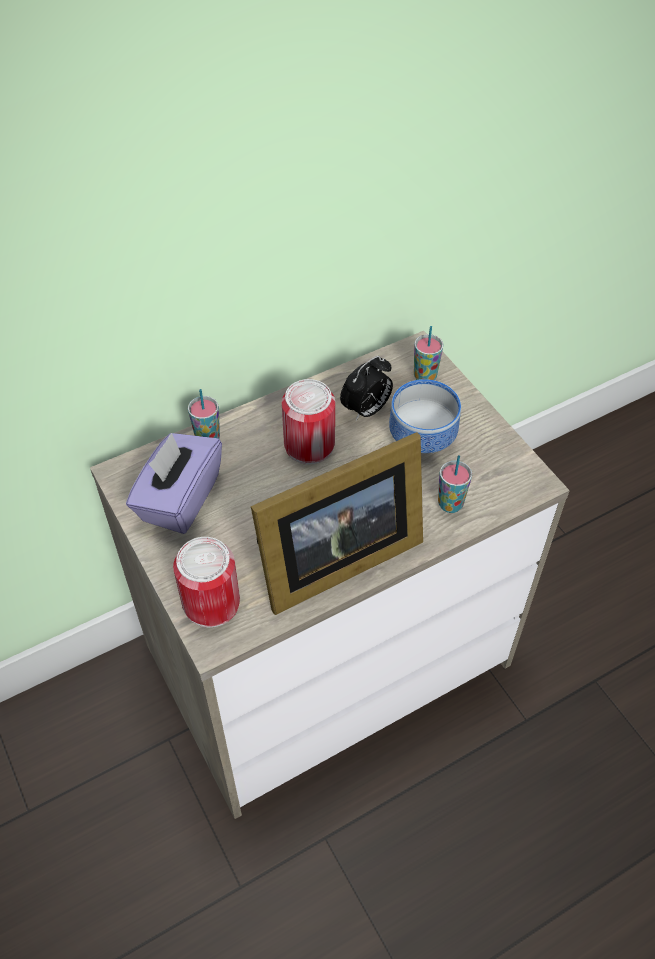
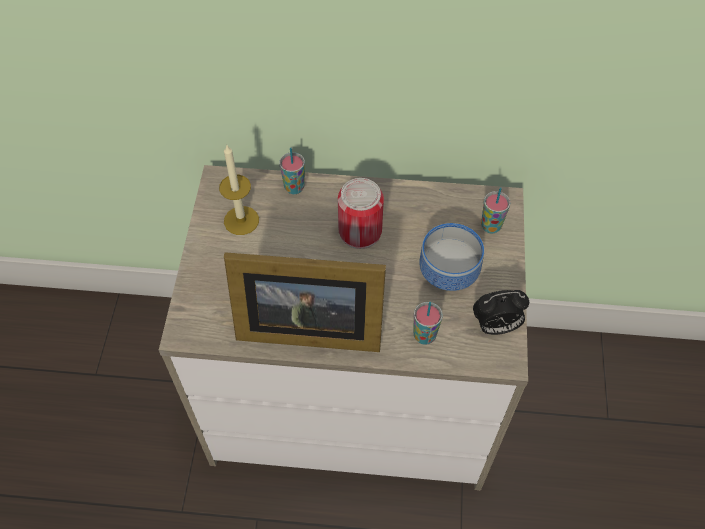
camera: 35 degrees right, 5 degrees up
(179, 499) = (241, 220): purple tissue box -> candle
(211, 603) = (203, 306): can -> none
(366, 410) = (423, 228): alarm clock -> alarm clock (495, 326)

